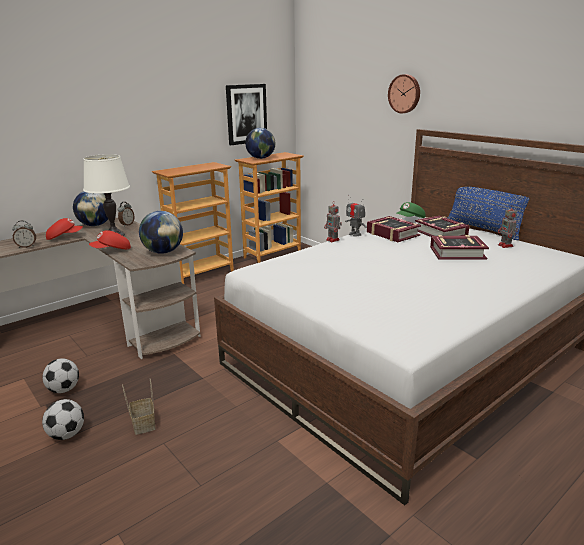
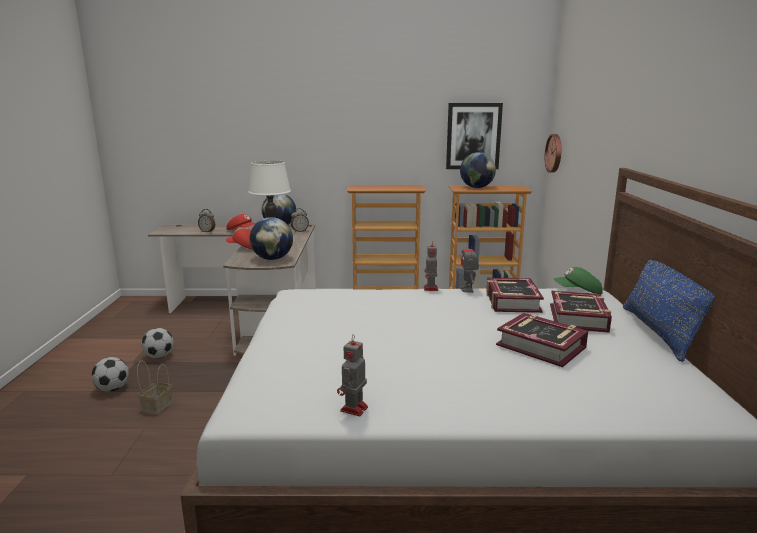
camera: 40 degrees right, 5 degrees down
(405, 94) = (623, 117): wall clock -> wall clock (555, 153)
(506, 246) = (640, 362): toy robot -> toy robot (353, 409)

